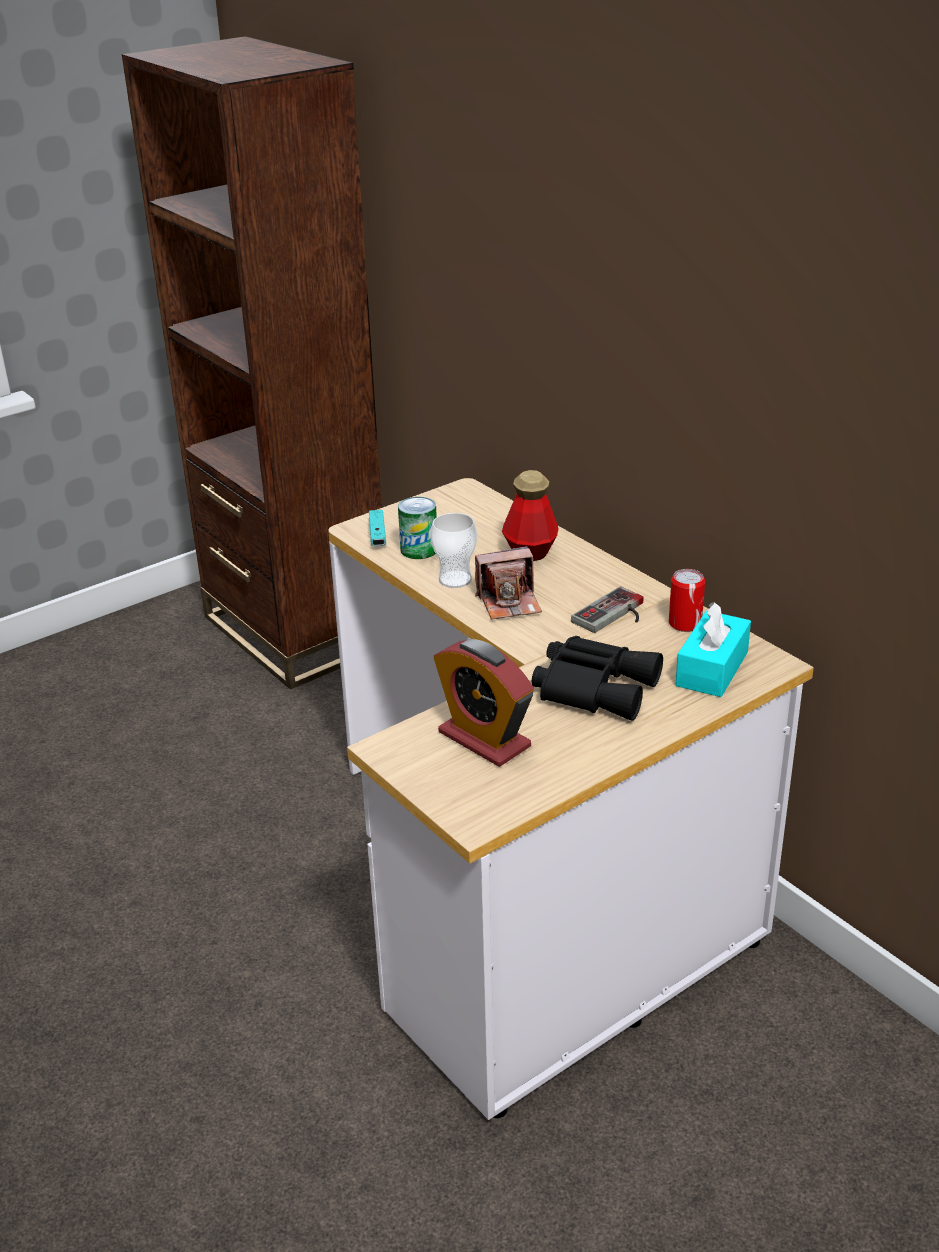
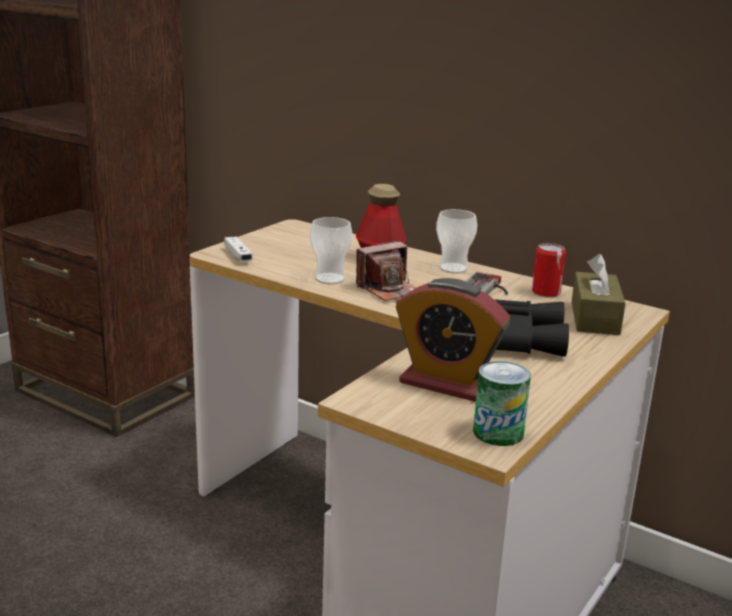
camera: 20 degrees left, 10 degrees down
(377, 535) = (238, 256): turquoise game controller -> white game controller
(419, 550) = (282, 262): can -> can (498, 432)
(603, 575) = (453, 268): none -> cup
(712, 669) = (594, 318): turquoise tissue box -> brown tissue box

